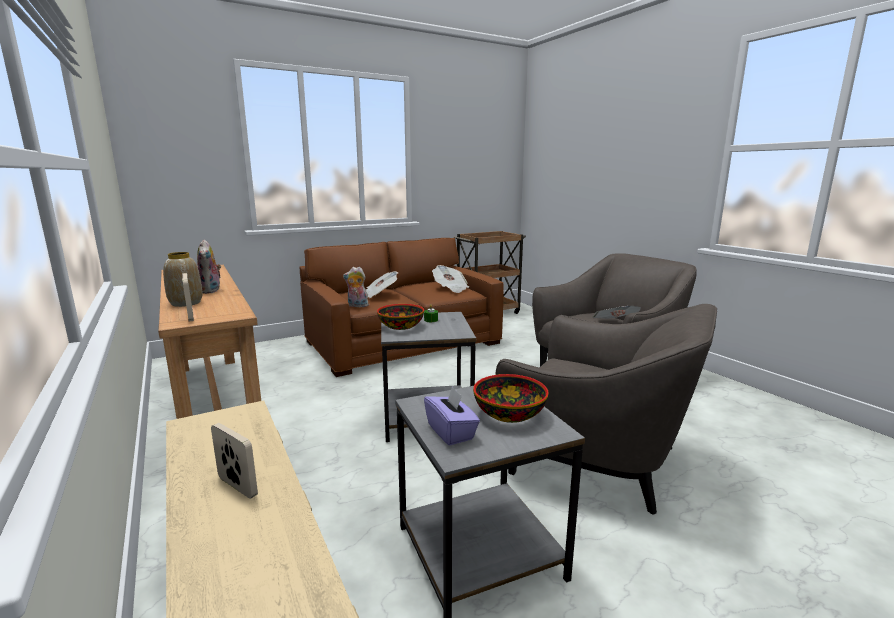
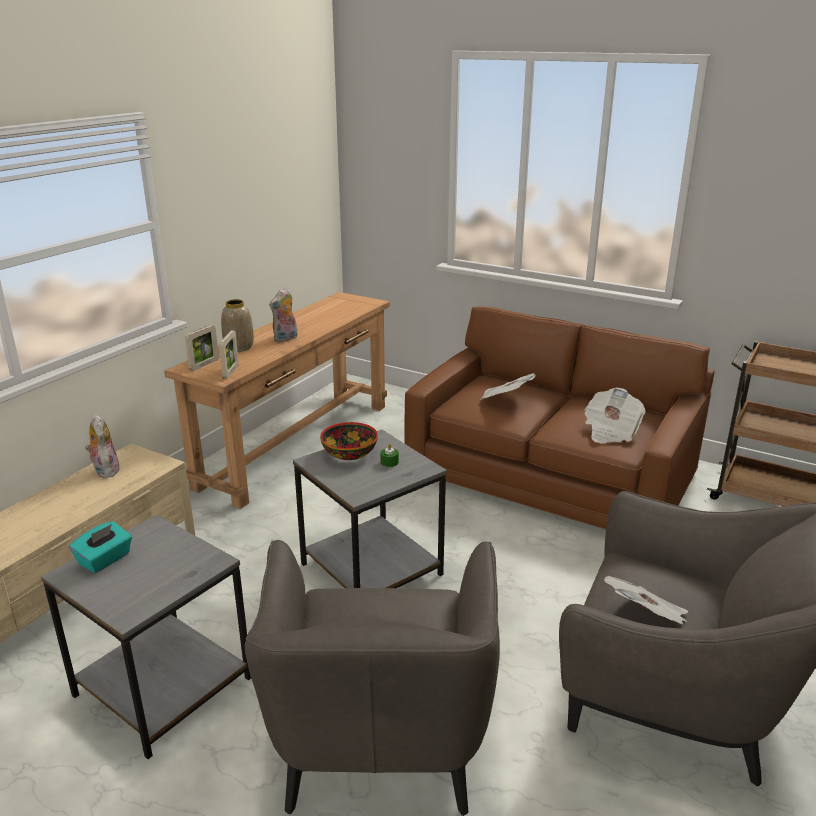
camera: 60 degrees right, 10 degrees up
(237, 486) = (55, 510): picture frame -> picture frame (231, 372)
(357, 306) = (454, 404): plush toy -> plush toy (105, 470)
(451, 432) = (105, 560): purple tissue box -> turquoise tissue box
(510, 413) = (154, 580): bowl -> none

